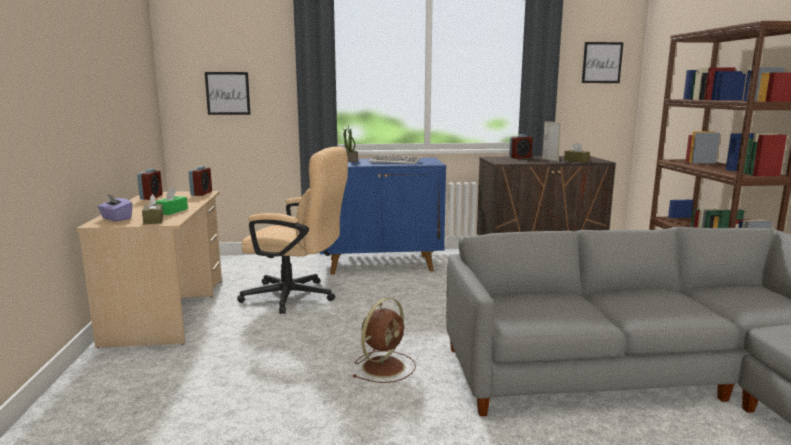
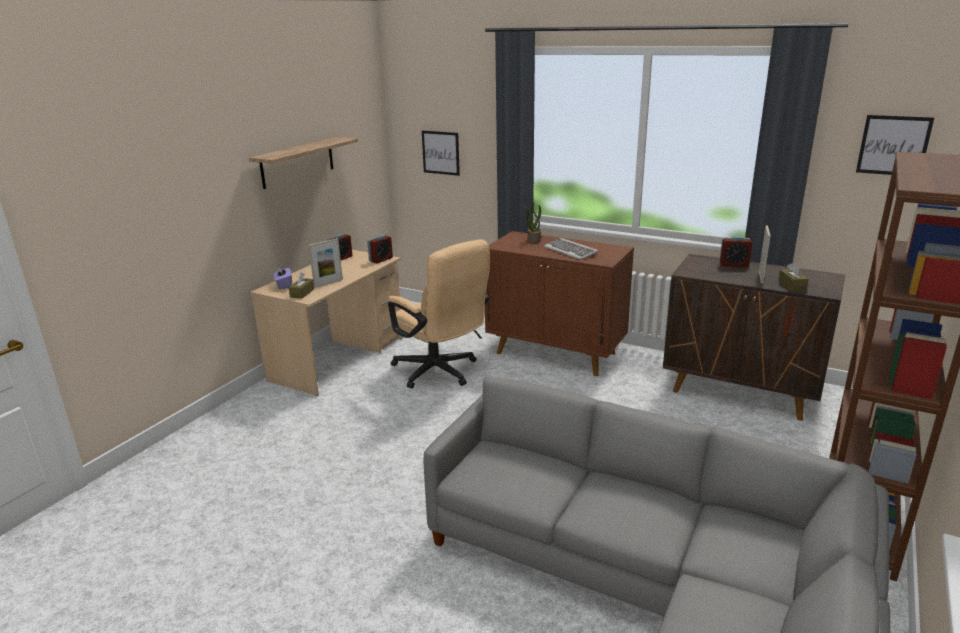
camera: 35 degrees right, 10 degrees up
(102, 81) = (297, 162): none -> shelf
(172, 211) = (328, 283): green tissue box -> picture frame
(381, 264) = (556, 353): blue cabinet -> brown cabinet
(384, 366) = (423, 469): brown fan -> none

